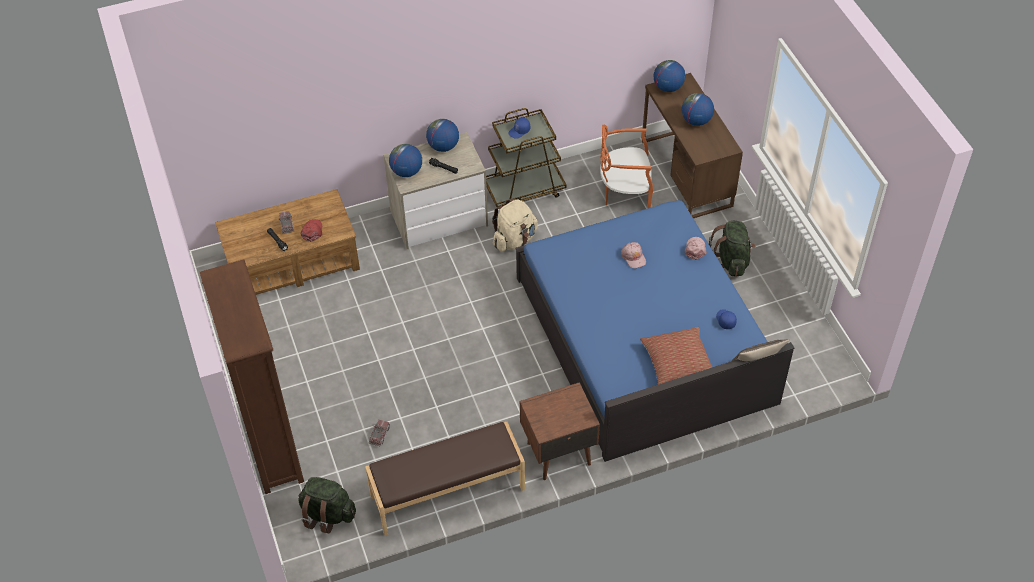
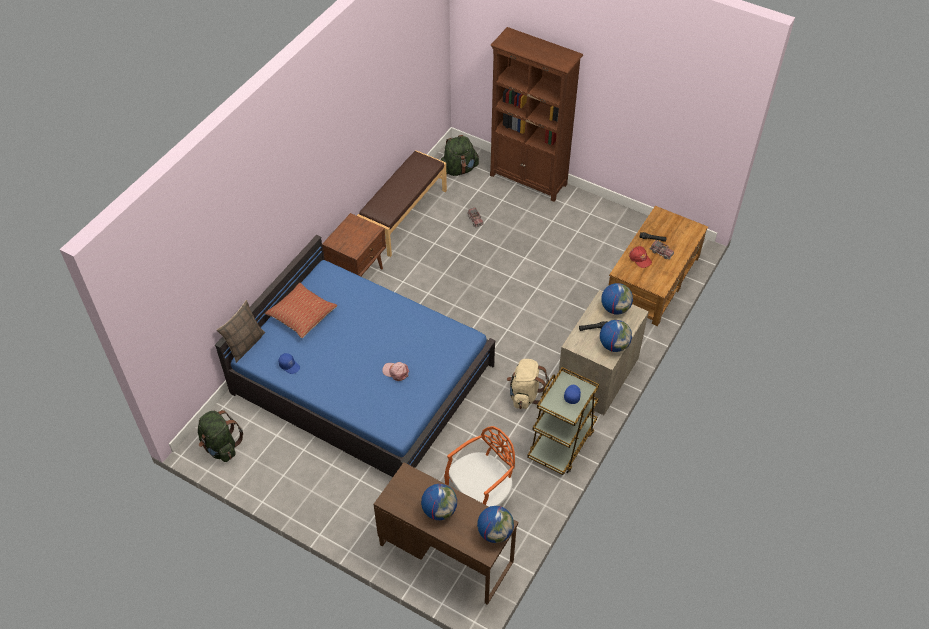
camera: 140 degrees right, 0 degrees up
(695, 249) = (354, 408): pink cap -> none
(731, 261) = (343, 487): green backpack -> green backpack (221, 446)

